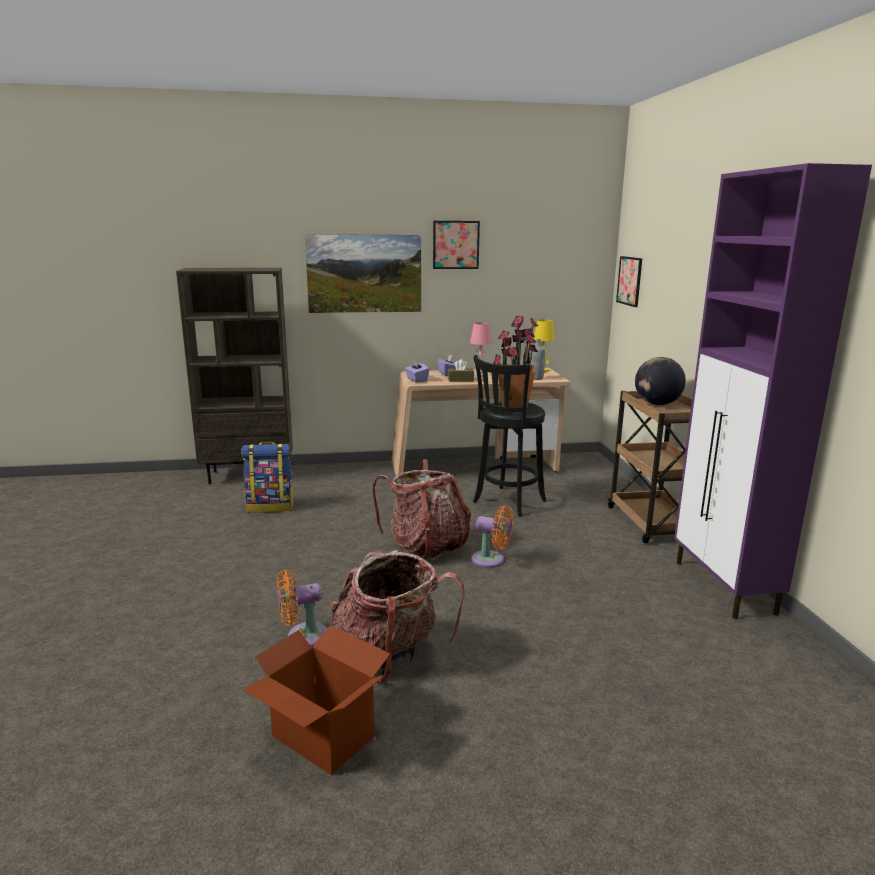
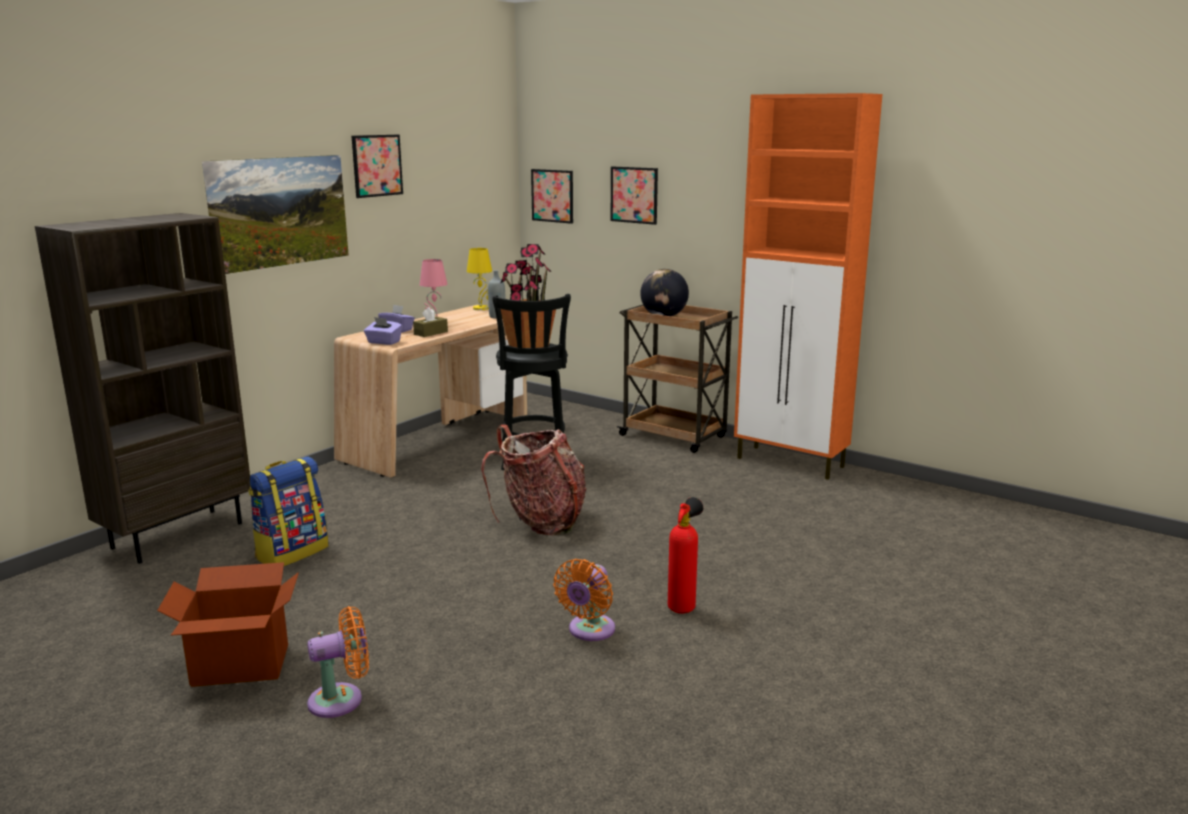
camera: 45 degrees left, 0 degrees up
(322, 738) = (749, 676): cardboard box -> cardboard box (240, 666)
(390, 656) = (683, 606): backpack -> fire extinguisher
(491, 560) = (615, 509): orange fan -> orange fan (341, 699)
(673, 283) = (634, 195): none -> picture
(724, 588) = (791, 463): purple cabinet -> orange cabinet

